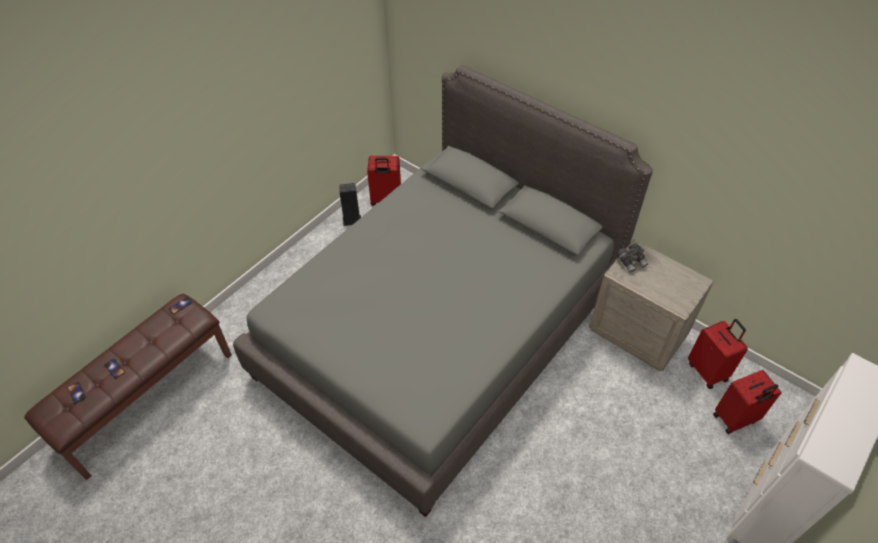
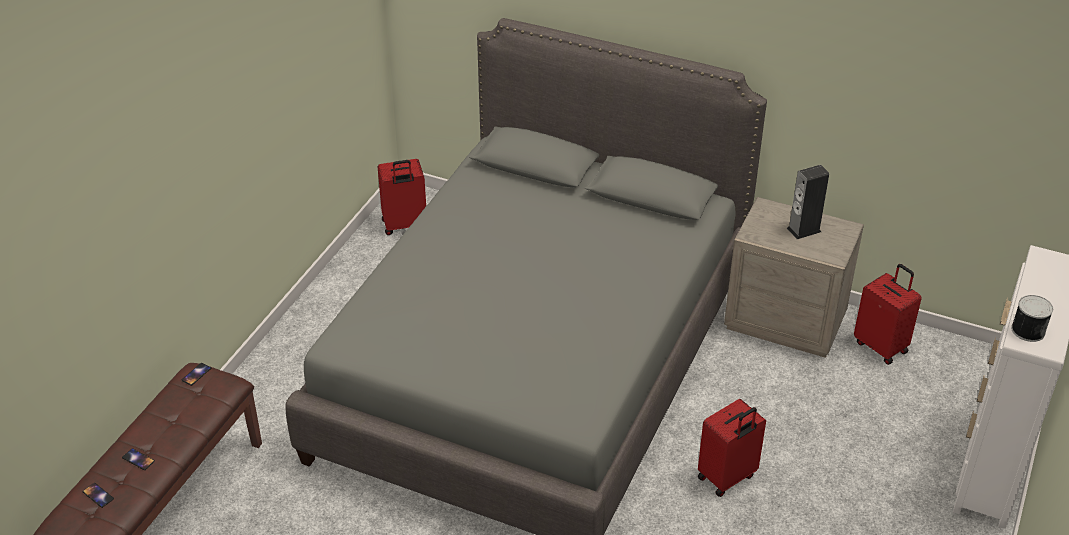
camera: 15 degrees left, 10 degrees down
(352, 220) = (367, 257): speaker -> speaker (804, 230)
(631, 262) = (762, 220): grey binoculars -> none
(735, 419) = (928, 390): red suitcase -> red suitcase (727, 477)
(827, 445) = (1027, 329): none -> can

